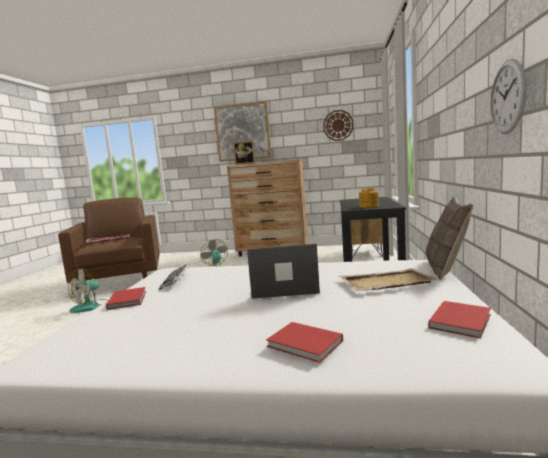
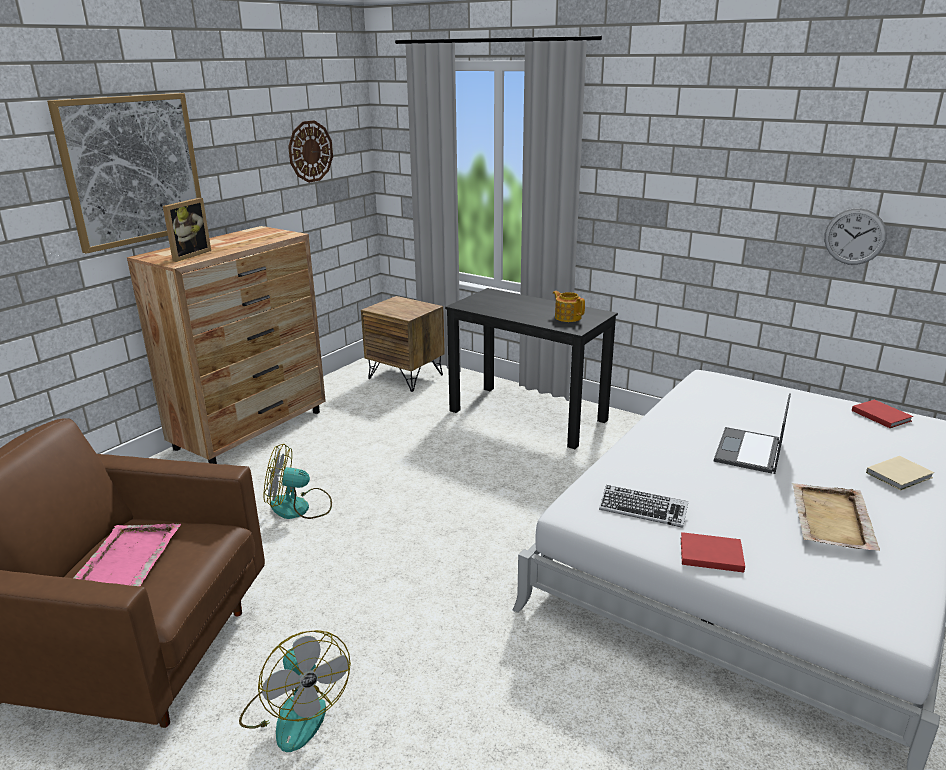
camera: 65 degrees left, 15 degrees up
(305, 344) = (900, 475): red book -> beige book
(385, 282) = (766, 408): beige tray -> beige tray (831, 519)
(446, 269) = (741, 376): pillow -> none

